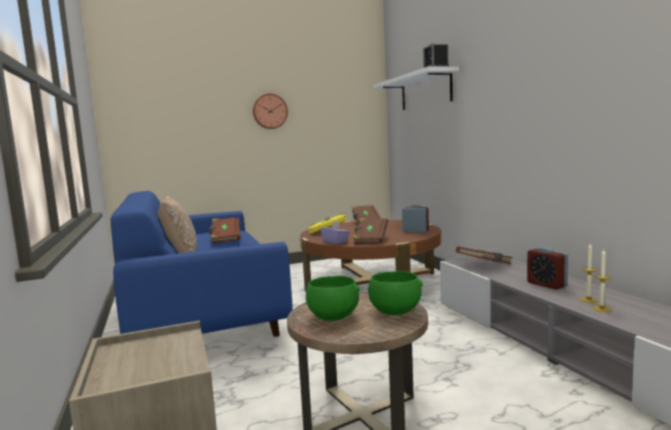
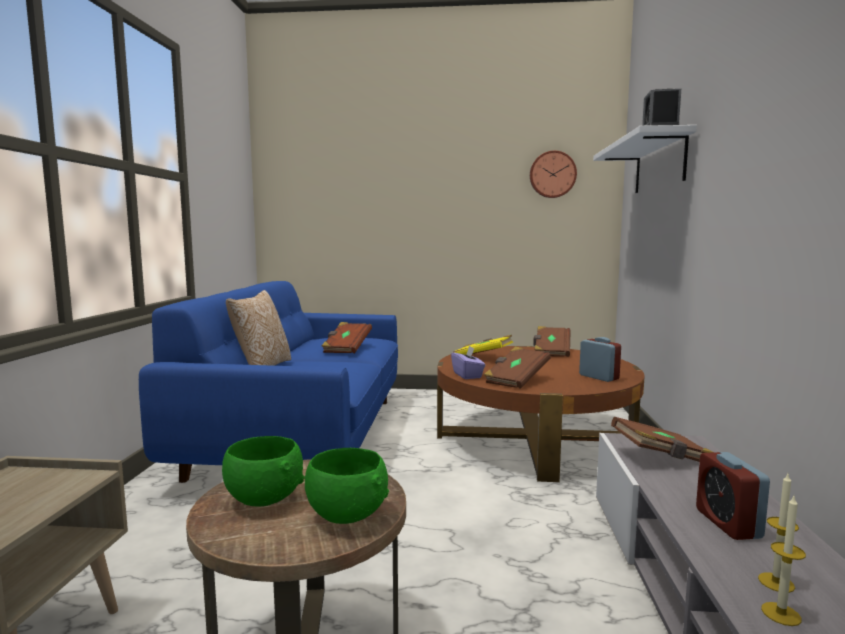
camera: 25 degrees right, 0 degrees up
(269, 111) = (449, 191): wall clock -> wall clock (552, 174)

